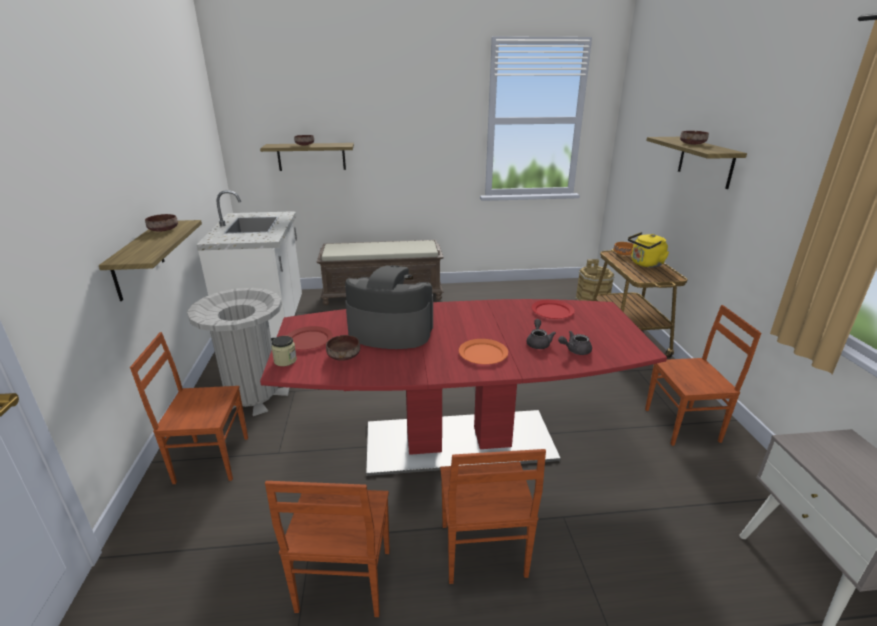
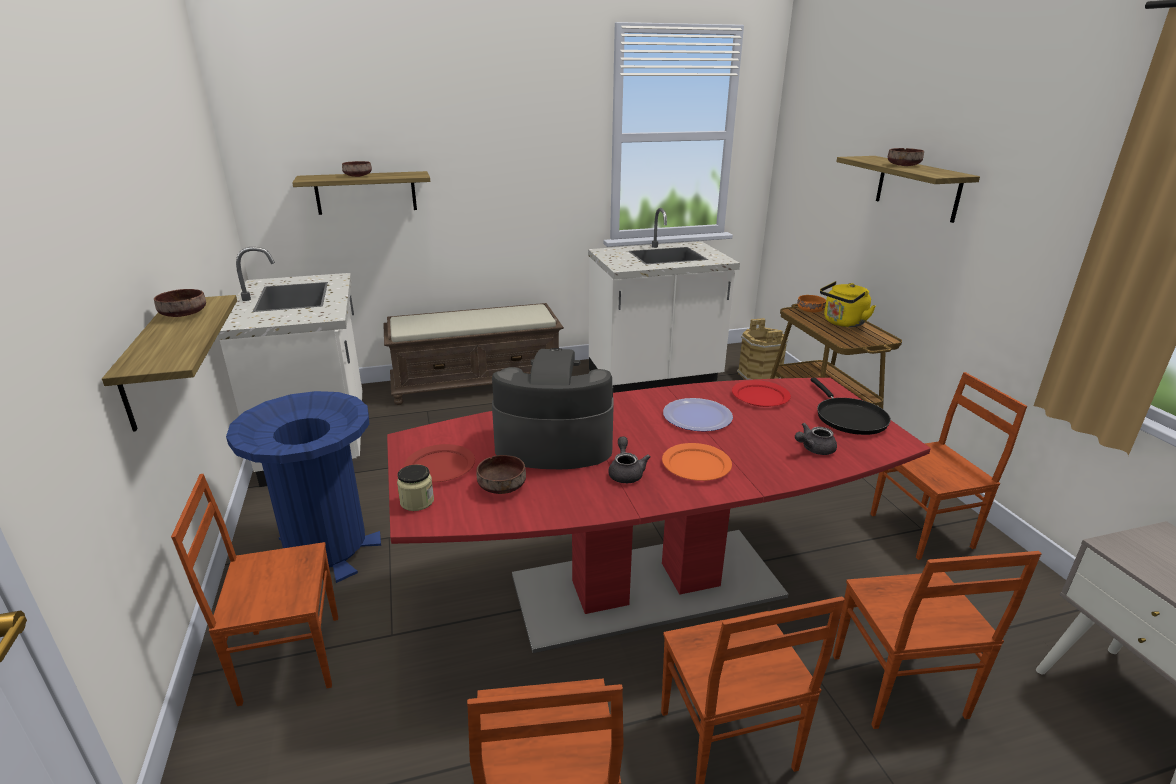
camera: 10 degrees left, 0 degrees up
(253, 394) = (327, 549): grey trash can -> blue trash can
(499, 322) = (697, 416): none -> plate
(511, 298) = (654, 377): none -> white counter
(538, 343) = (762, 442): grey teapot -> grey teapot (626, 472)
(612, 331) = (848, 417): none -> black frying pan
(622, 533) = (897, 688): none -> brown chair

